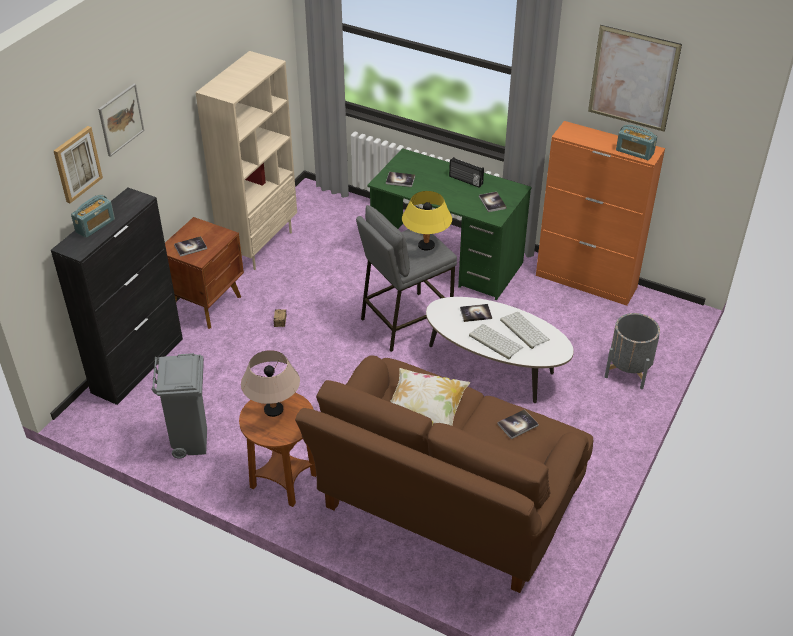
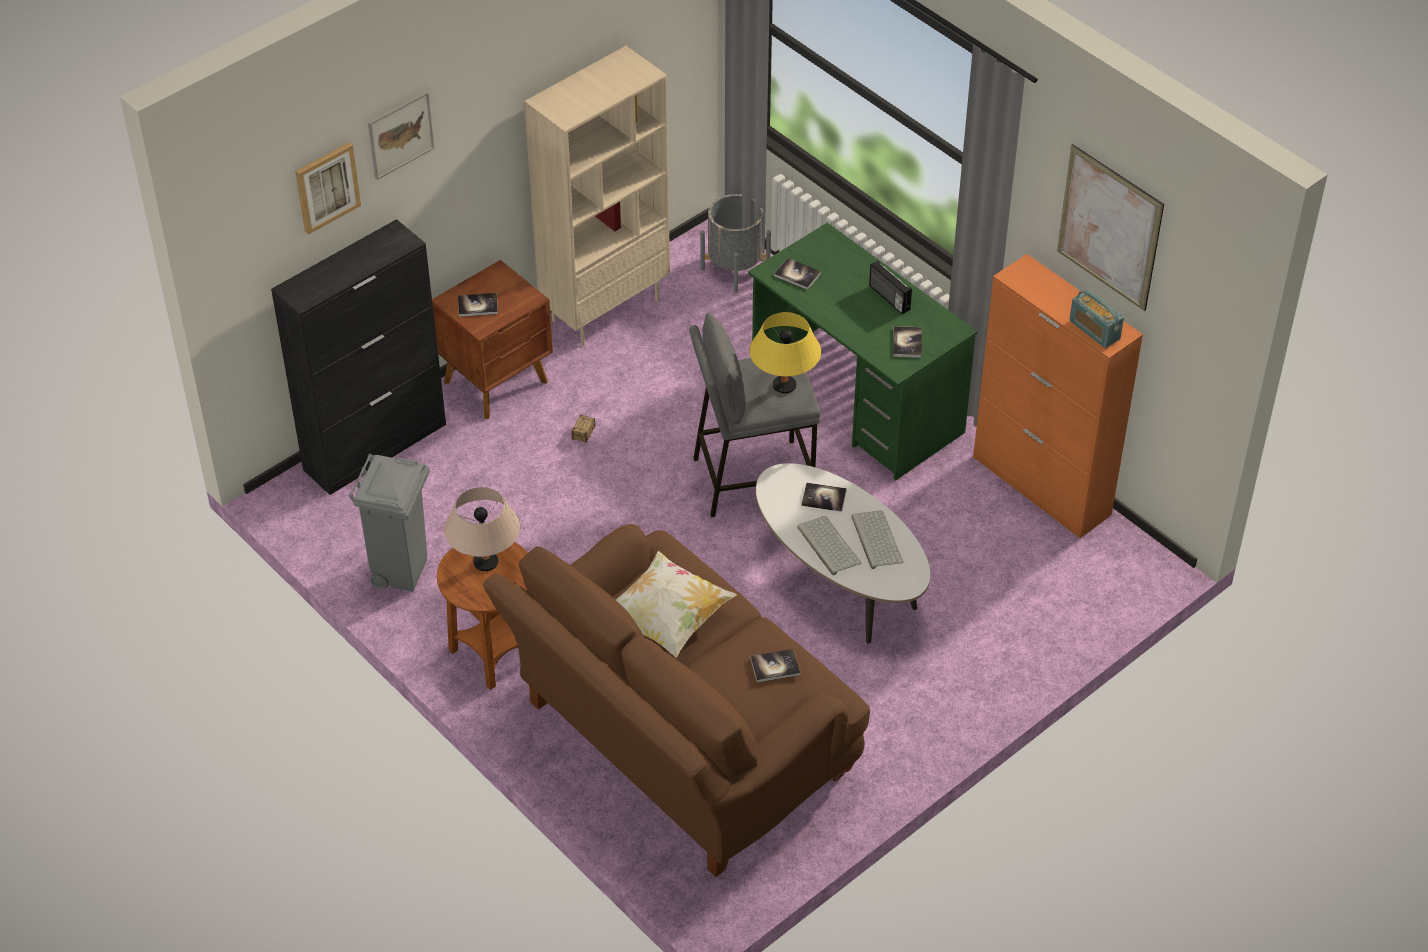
camera: 20 degrees right, 5 degrees up
(95, 226) = (335, 267): radio -> none
(628, 370) = (1024, 634): grey planter -> grey planter (735, 269)

